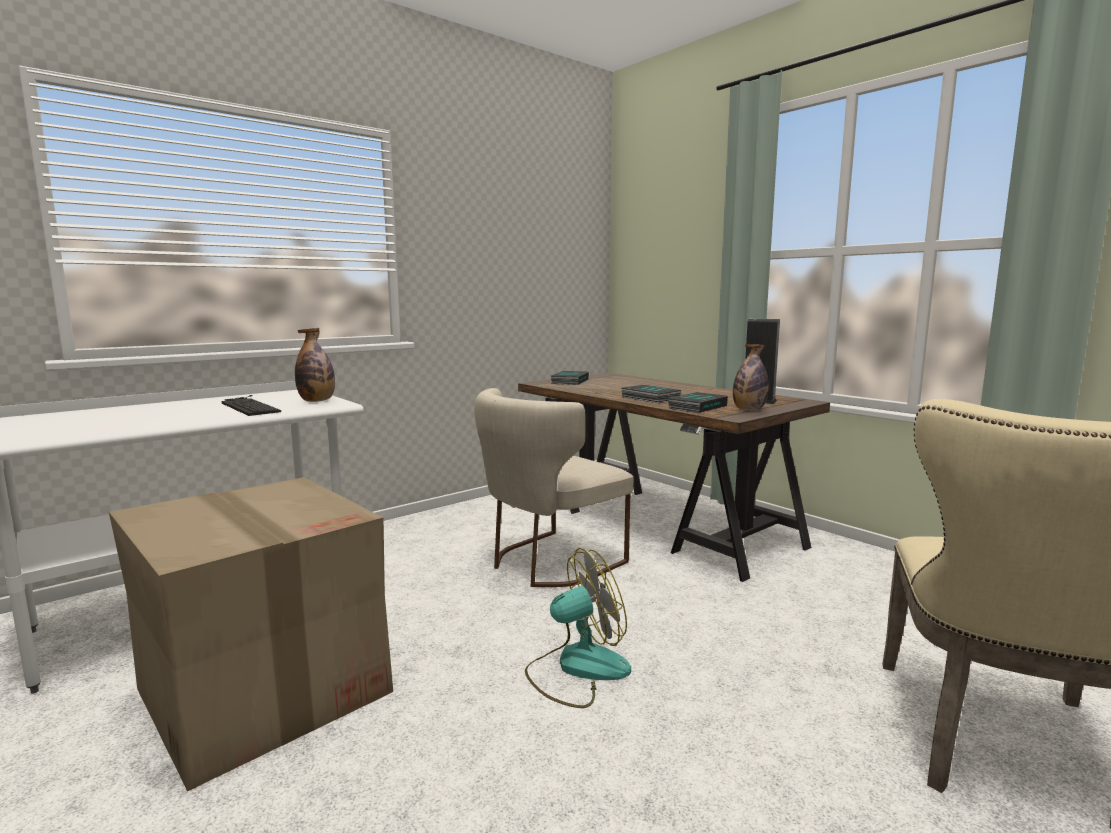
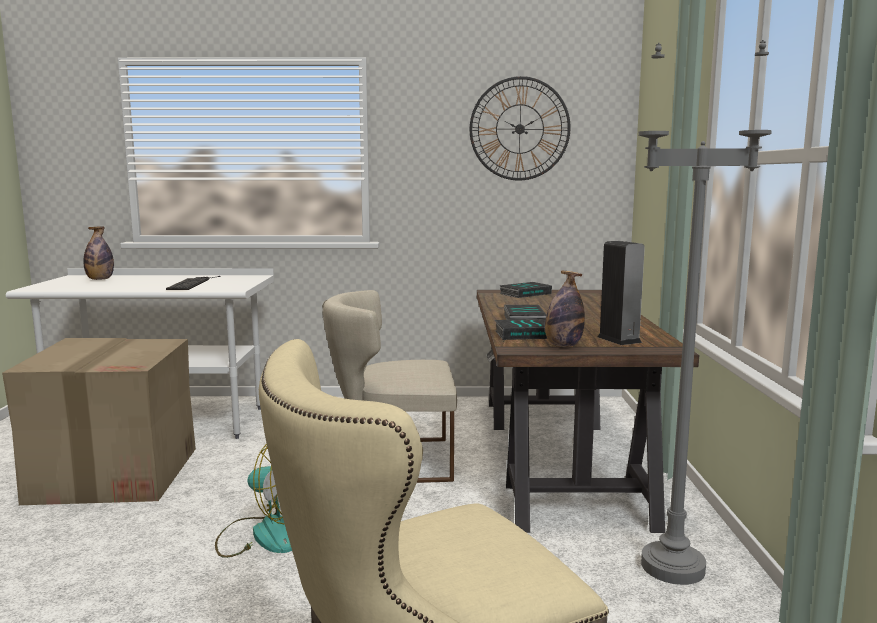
camera: 40 degrees right, 0 degrees up
(317, 401) = (234, 285): bottle -> bottle (100, 279)
(530, 225) = (519, 129): none -> wall clock
(855, 566) = (673, 566): none -> grey floor lamp

